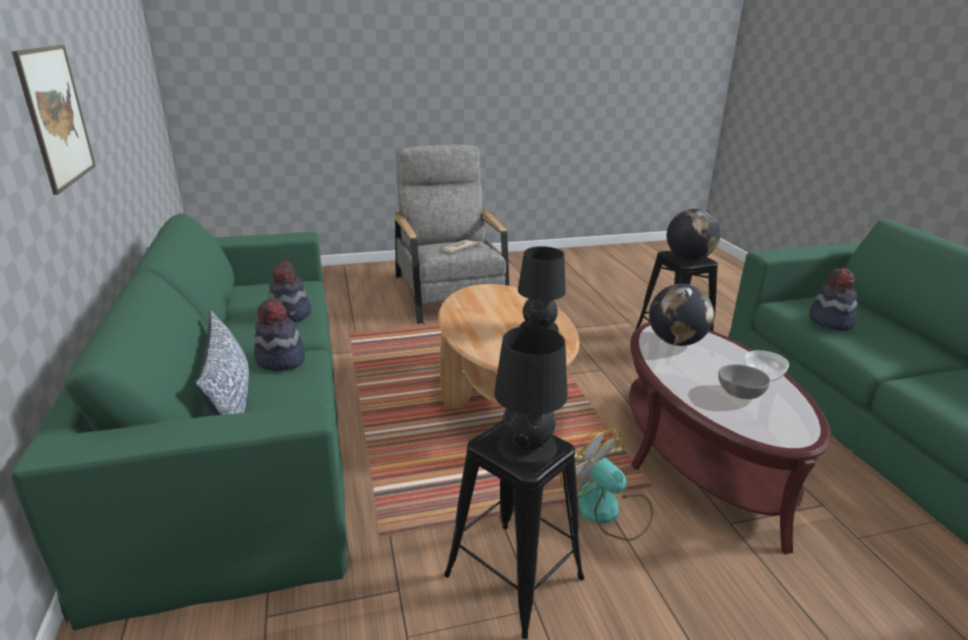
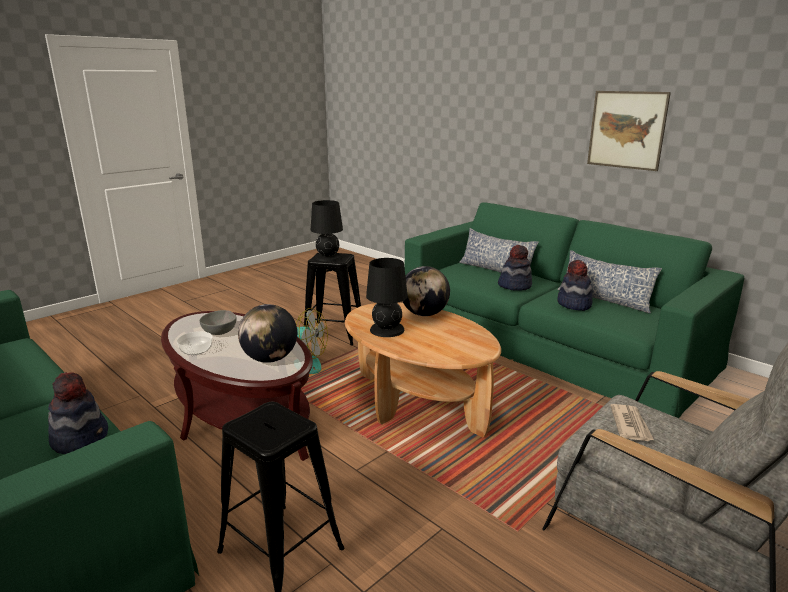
camera: 150 degrees right, 5 degrees down
(246, 311) = (604, 299): none -> pillow
(688, 258) = (266, 421): globe -> globe (424, 314)

